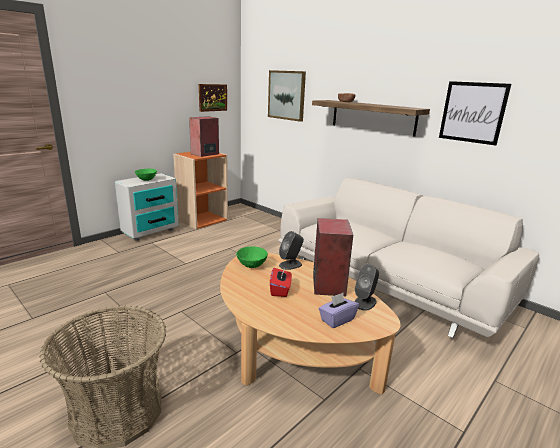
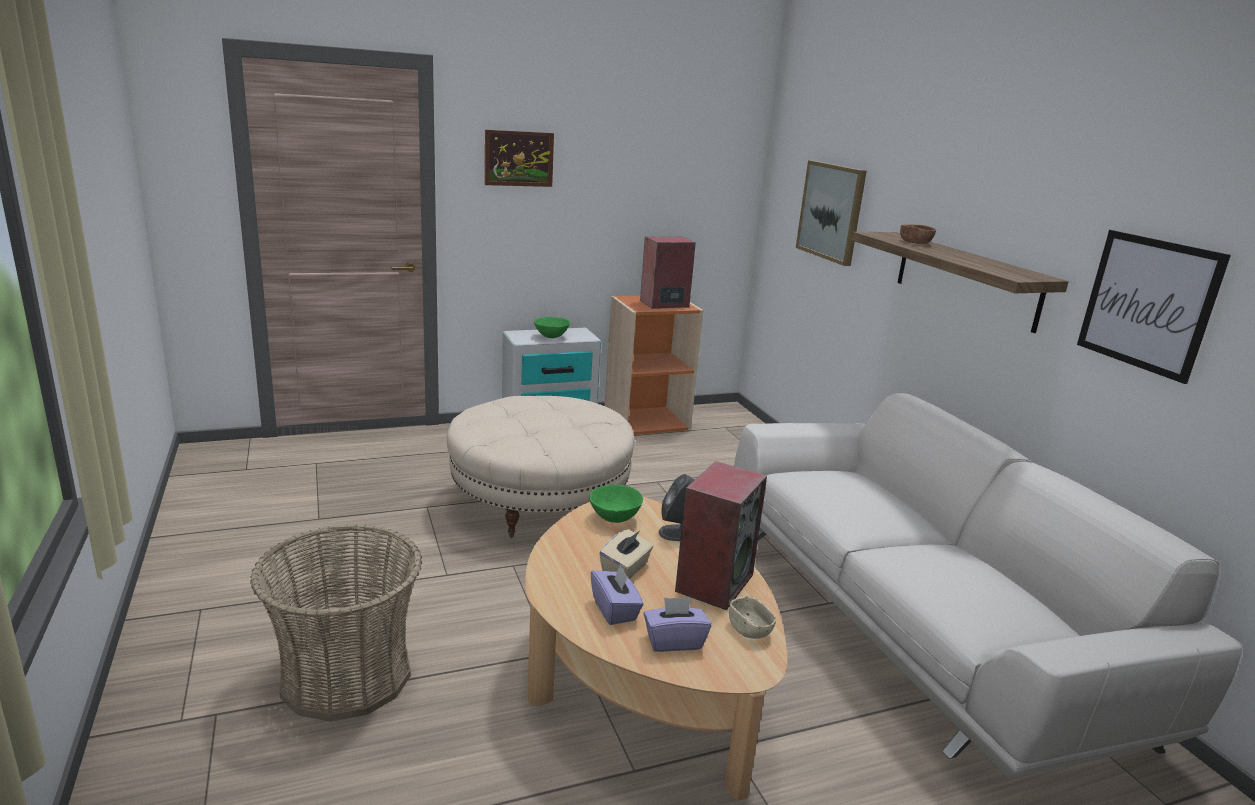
camera: 25 degrees right, 0 degrees up
(173, 273) = (539, 502): none -> beige ottoman
(213, 97) = (702, 202): picture -> picture (519, 158)
(280, 290) = (625, 569): red tissue box -> beige tissue box
(294, 313) = (615, 610): none -> purple tissue box
(365, 302) = (749, 630): grey speaker -> beige bowl

